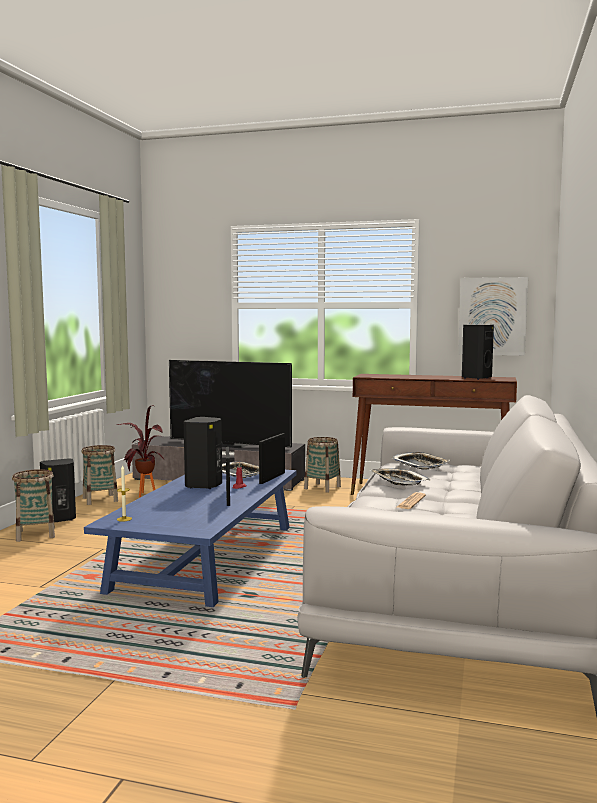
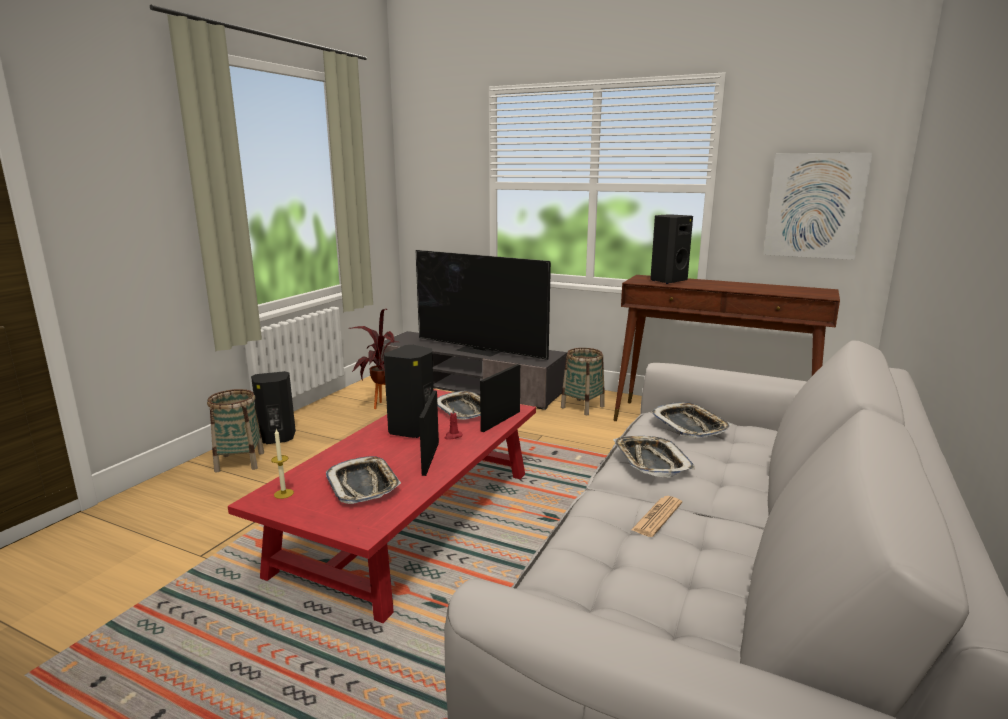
camera: 10 degrees right, 10 degrees up
(100, 499) = (332, 410): basket -> none
(184, 512) = (363, 485): none -> tray
(208, 557) = (412, 520): blue coffee table -> red coffee table
(475, 378) = (782, 290): black speaker -> black speaker (667, 281)

